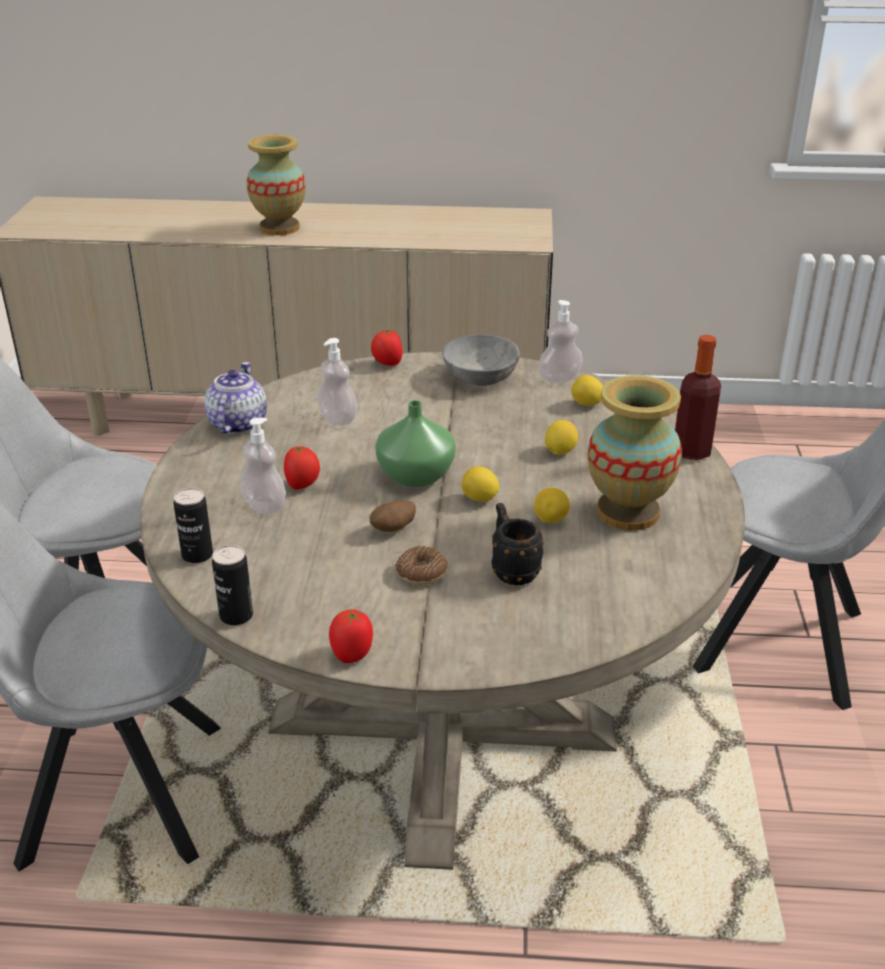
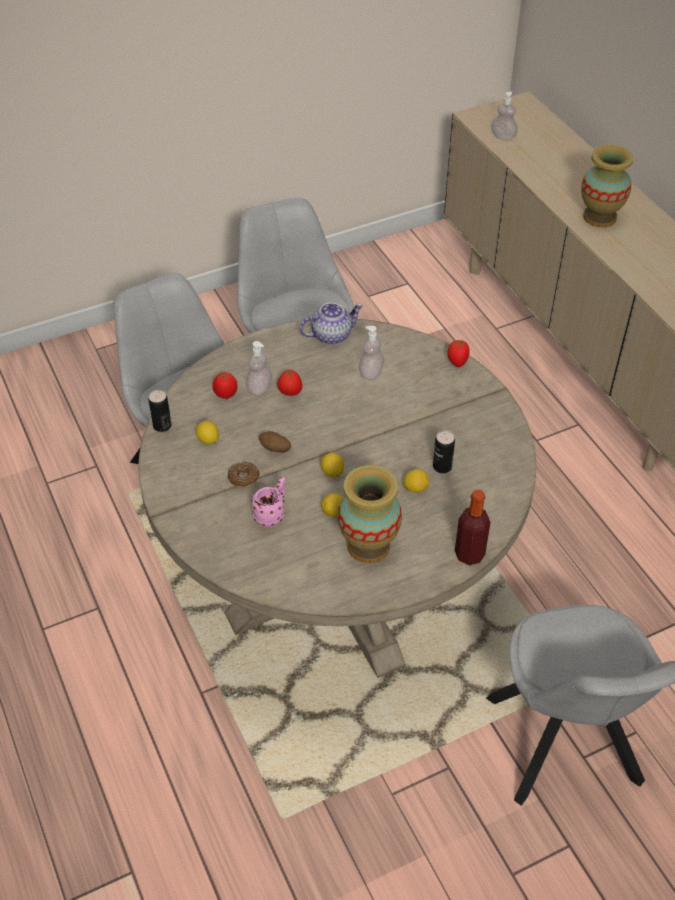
camera: 60 degrees right, 15 degrees up
(197, 555) = (199, 386): can -> can (442, 467)
(352, 654) = (160, 482): tomato -> tomato (225, 394)
(417, 475) = (337, 435): green vase -> none
(480, 376) = (480, 413): grey bowl -> none
(512, 569) = (272, 514): black mug -> pink mug
(559, 378) = (513, 452): soap dispenser -> soap dispenser (503, 137)
(587, 404) = (488, 479): lemon -> lemon (208, 440)

